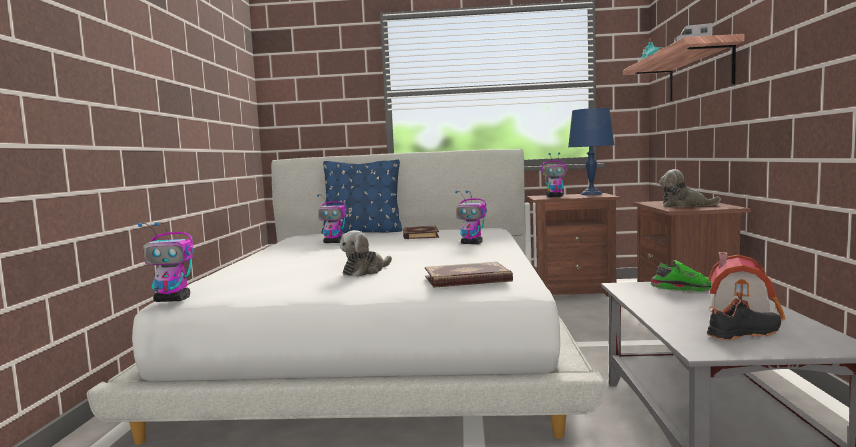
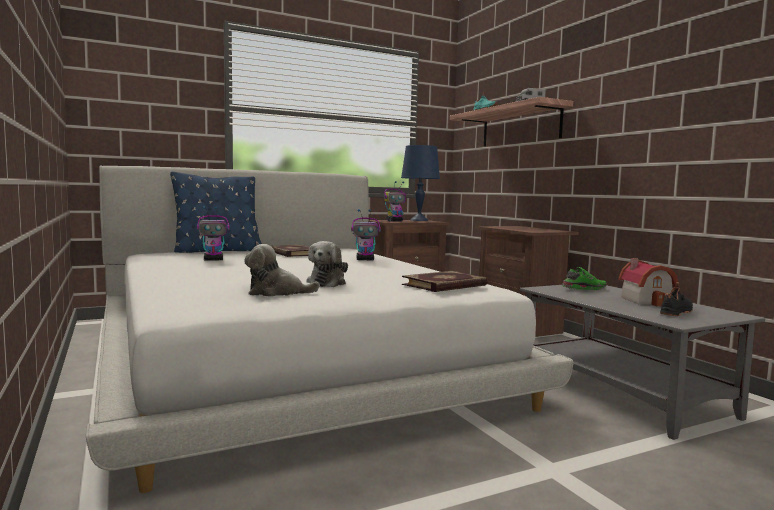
camera: 30 degrees left, 0 degrees up
(173, 300) = (179, 315): toy robot -> none
(684, 205) = (528, 229): plush toy -> plush toy (276, 292)

